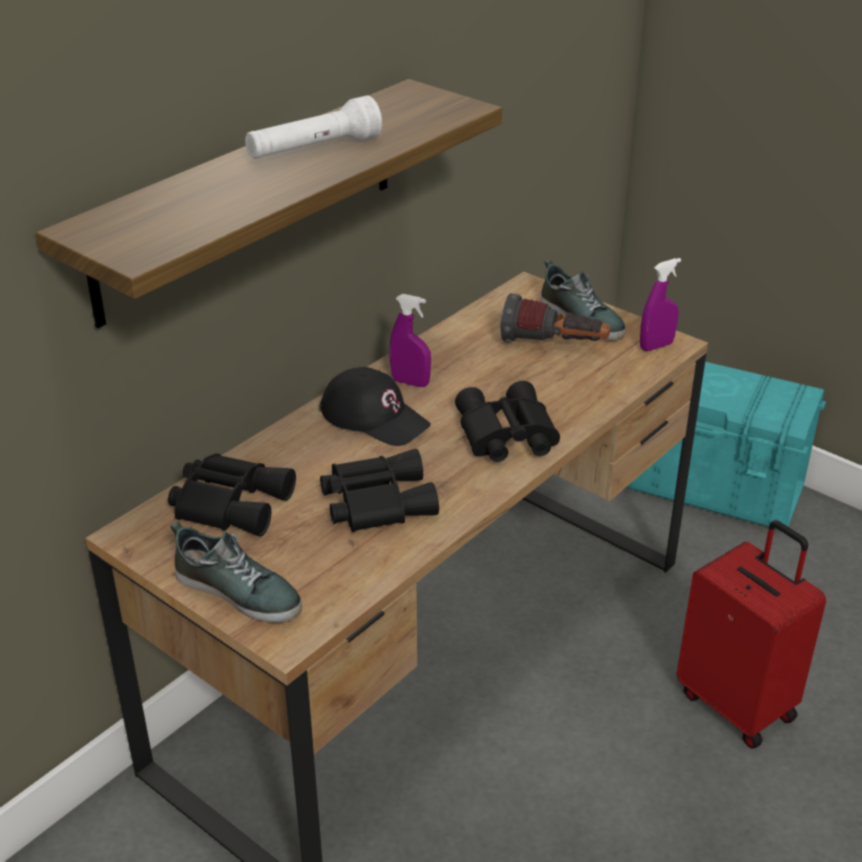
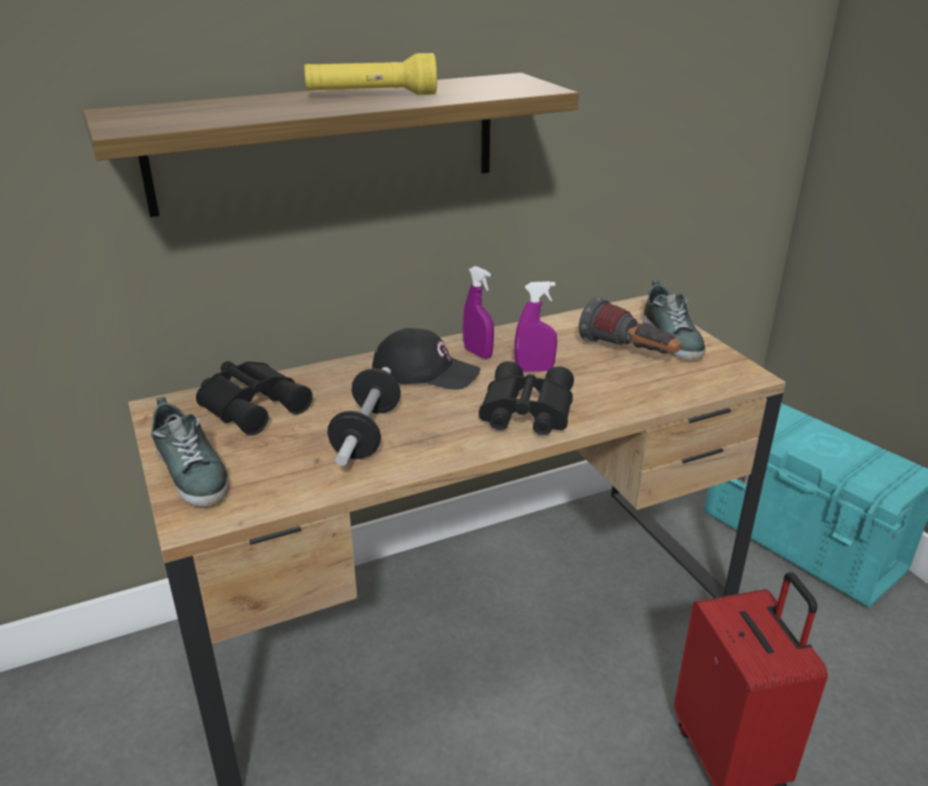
camera: 25 degrees right, 5 degrees down
(314, 150) = (371, 96): white flashlight -> yellow flashlight
(375, 417) = (425, 371): black cap -> black cap turned 45 degrees counterclockwise
(375, 501) = (367, 434): black binoculars -> dumbbell
(656, 346) = (729, 374): purple spray bottle -> purple spray bottle (534, 370)

